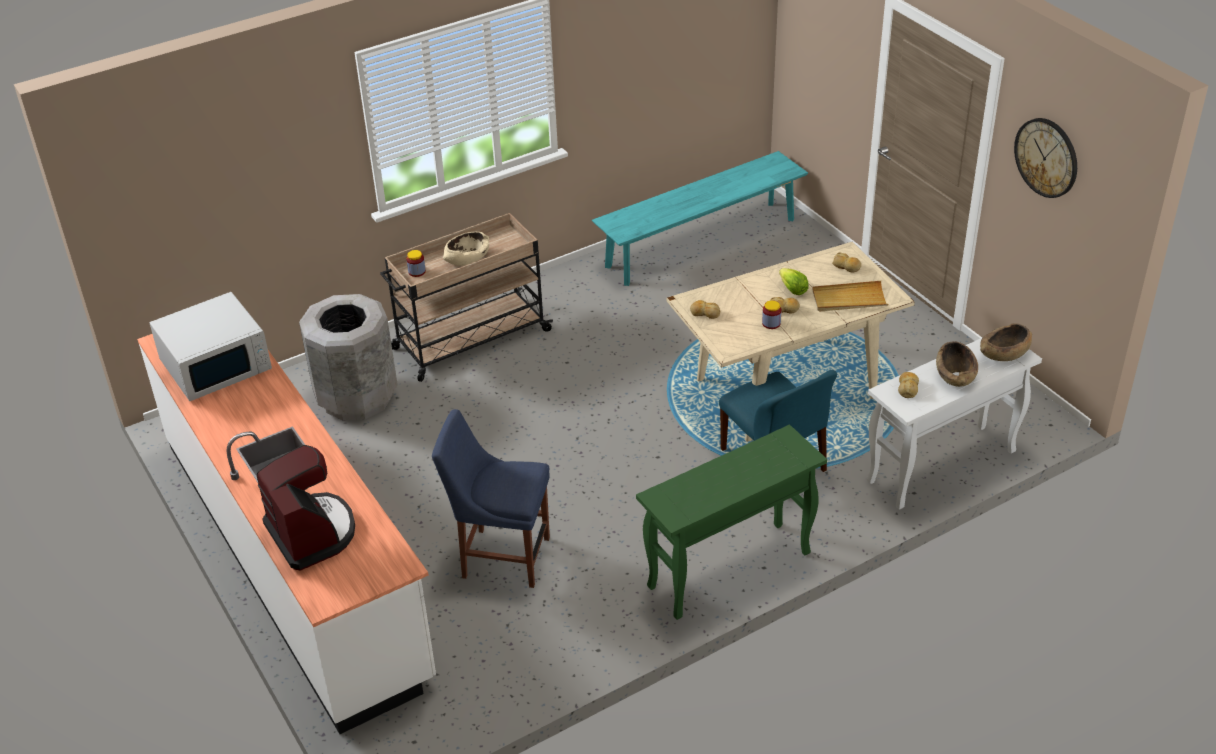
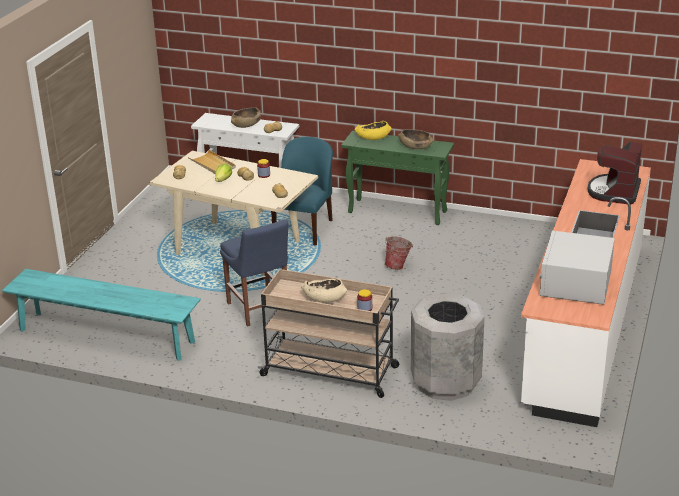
camera: 130 degrees left, 10 degrees down
(217, 365) = (575, 284): white microwave -> white microwave turned 90 degrees counterclockwise
(501, 556) = (483, 268): blue chair -> blue chair (259, 310)
(592, 489) = (398, 266): none -> bucket
(779, 464) = (373, 137): none -> yellow bowl
(1004, 353) = (212, 120): brown bowl -> brown bowl (415, 146)
(1046, 157) = (122, 49): wall clock -> none

